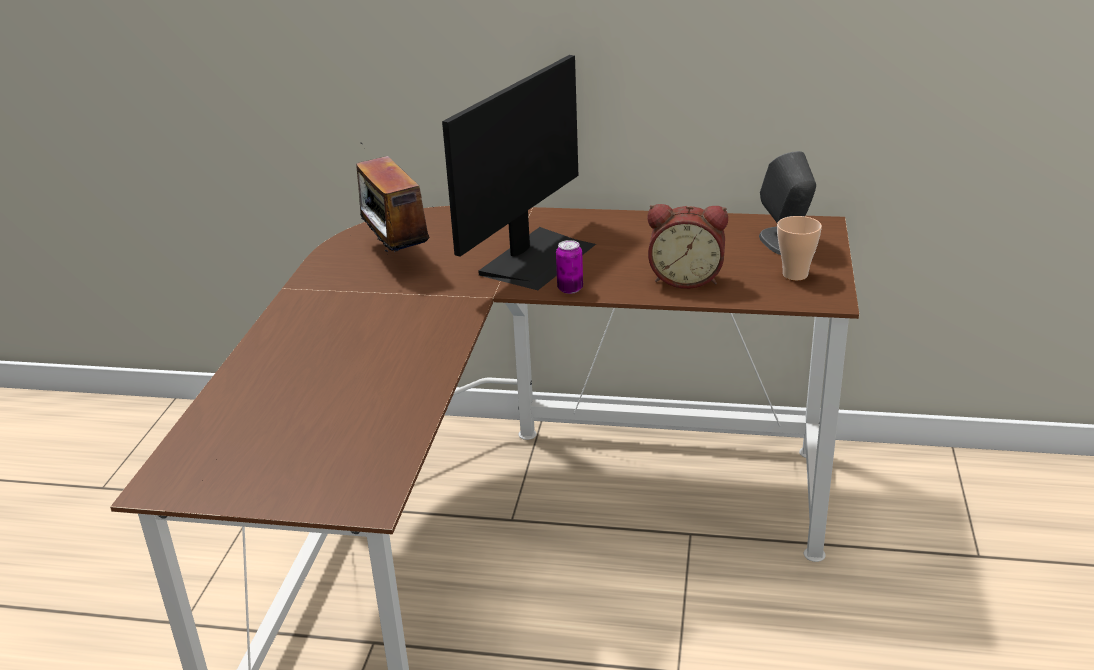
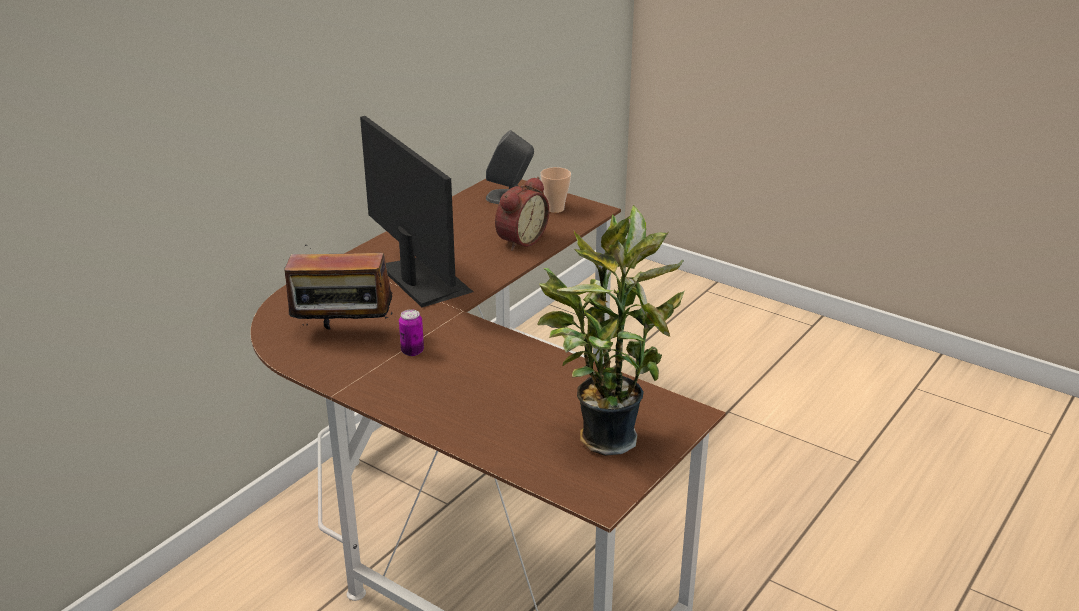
camera: 65 degrees left, 0 degrees up
(286, 453) = (603, 436): none -> potted plant
(570, 289) = (486, 280): can -> can (412, 351)

